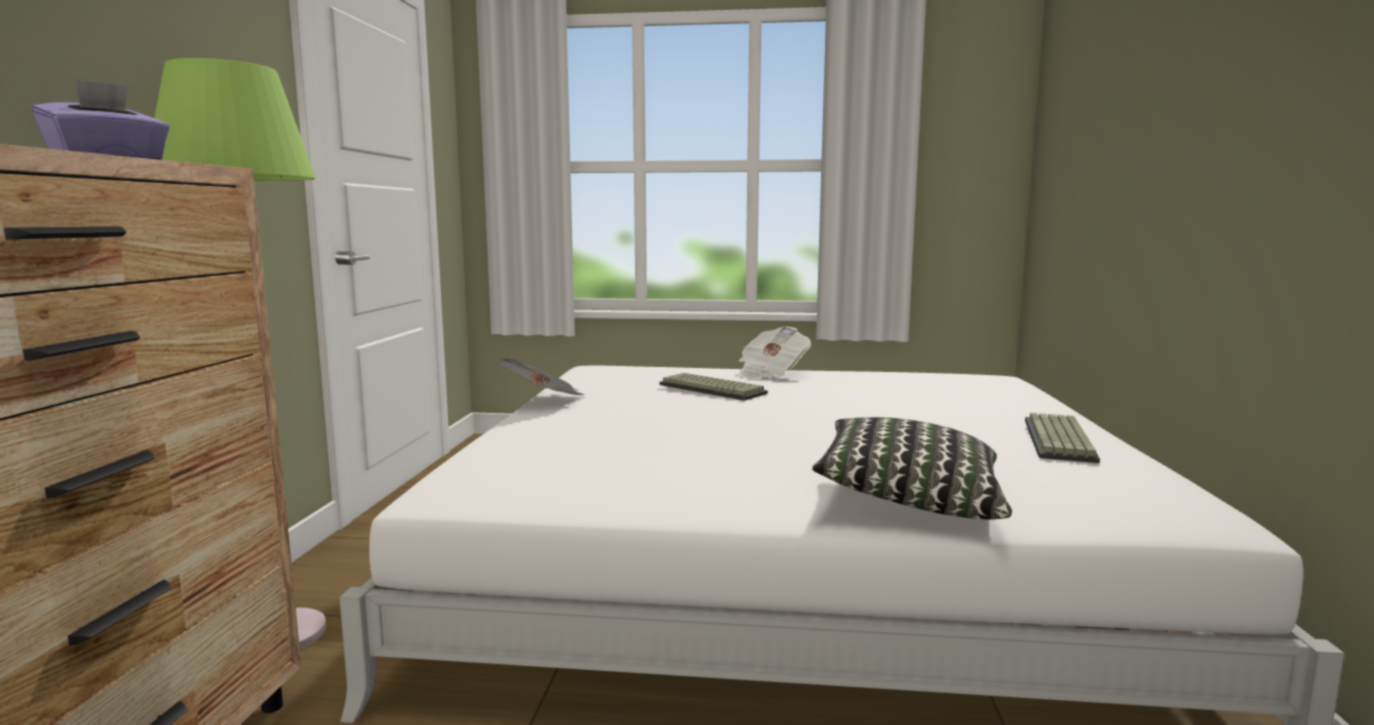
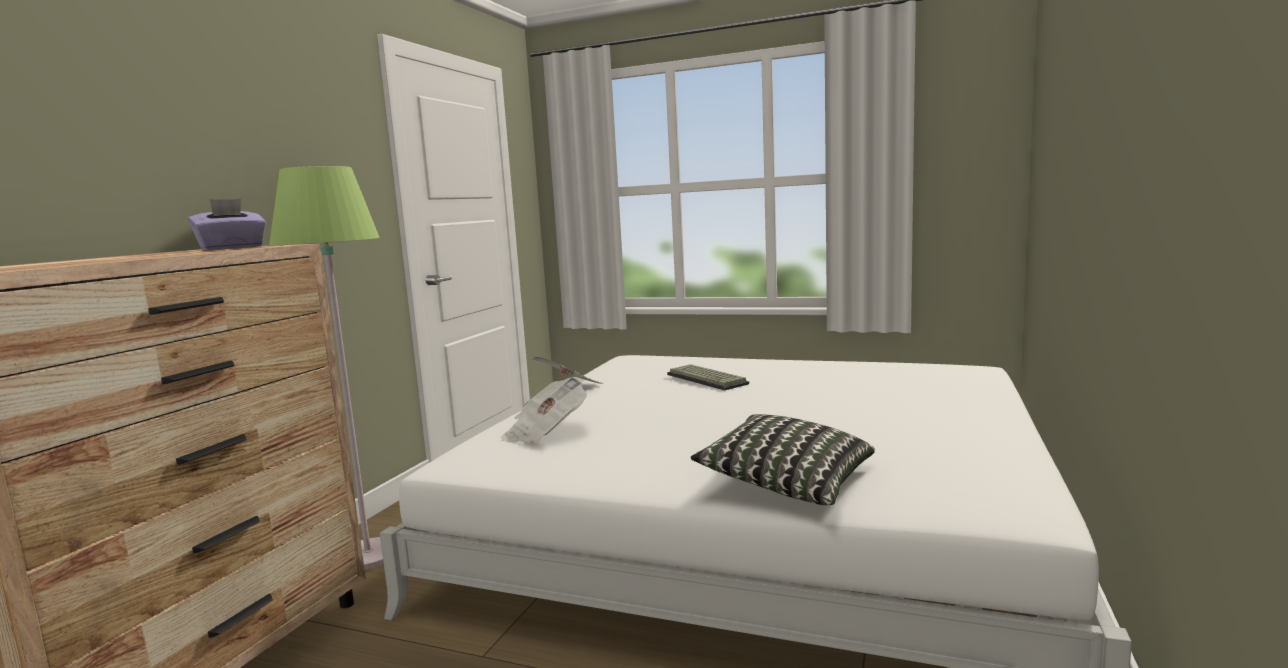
camera: 15 degrees right, 0 degrees up
(770, 373) = (769, 363): newspaper -> newspaper (545, 433)
(1061, 440) = (967, 435): keyboard -> none

